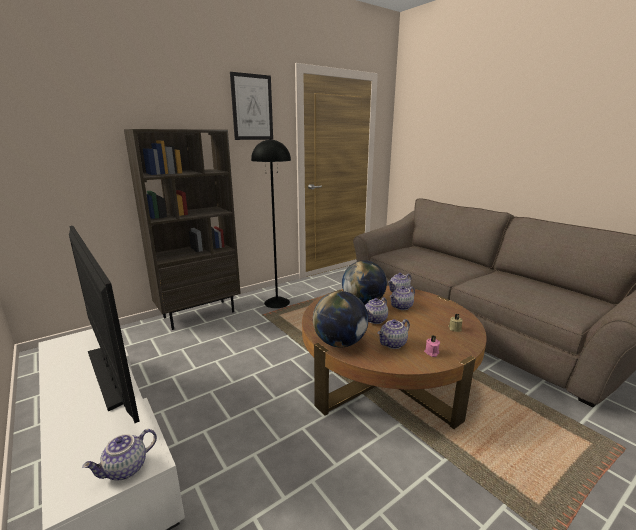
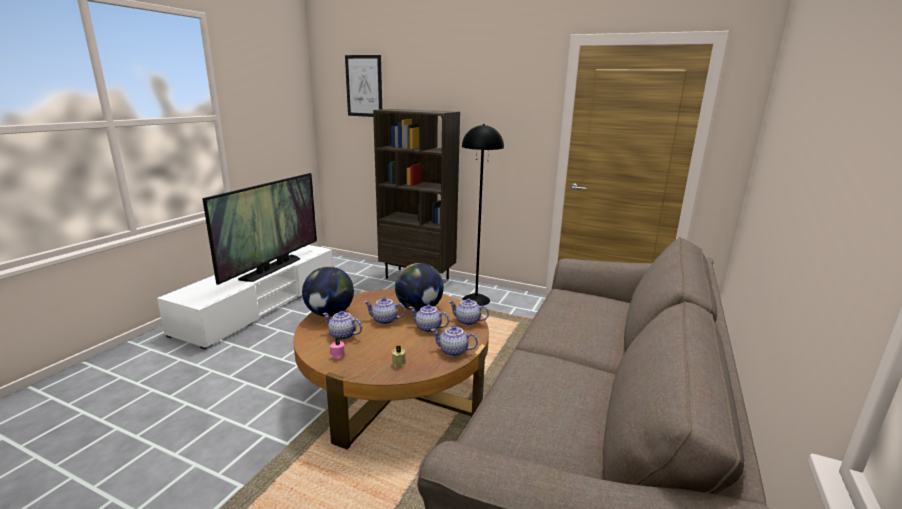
camera: 60 degrees right, 0 degrees up
(126, 469) = (194, 300): teapot -> teapot (453, 351)
(252, 107) = (507, 89): picture -> picture (364, 86)

